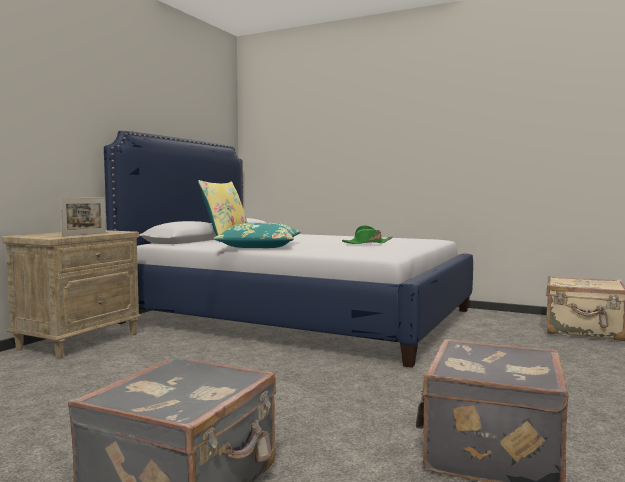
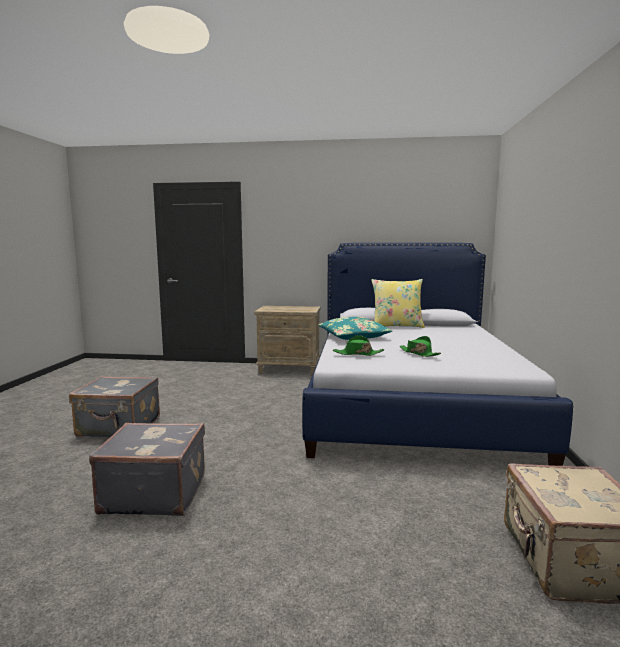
camera: 70 degrees right, 5 degrees up
(84, 234) = (282, 310): picture frame -> none
(357, 248) = (358, 354): none -> green hat

